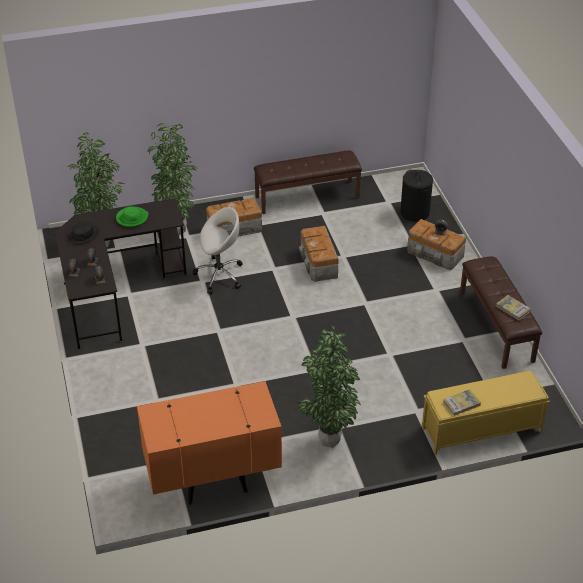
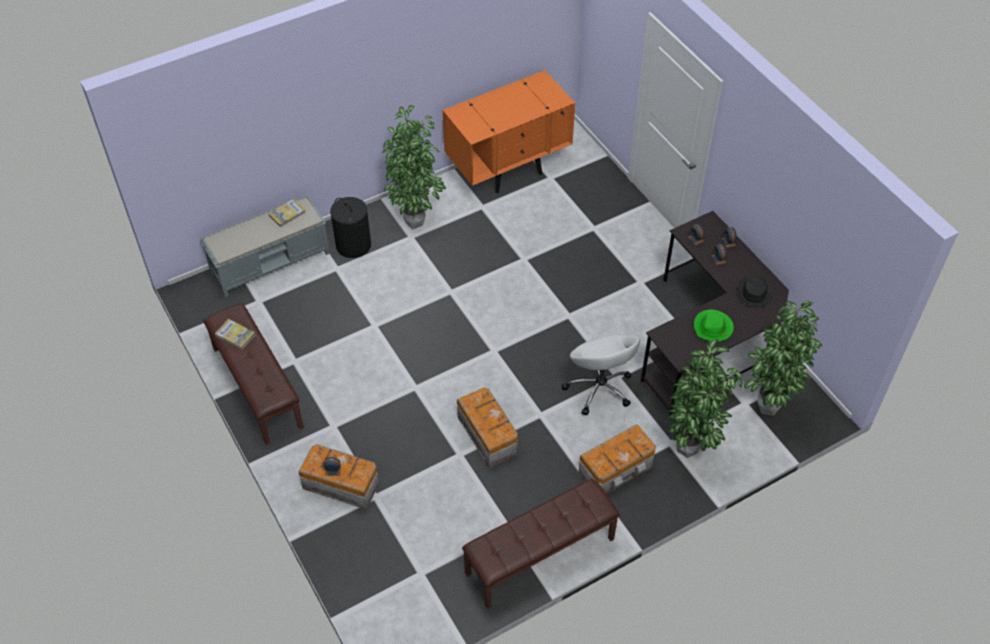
camera: 165 degrees right, 10 degrees up
(220, 275) = (600, 390): white office chair -> white office chair turned 90 degrees counterclockwise
(414, 213) = (379, 559): black laundry basket -> black laundry basket (353, 245)
(480, 429) = (271, 262): yellow bench -> grey bench

